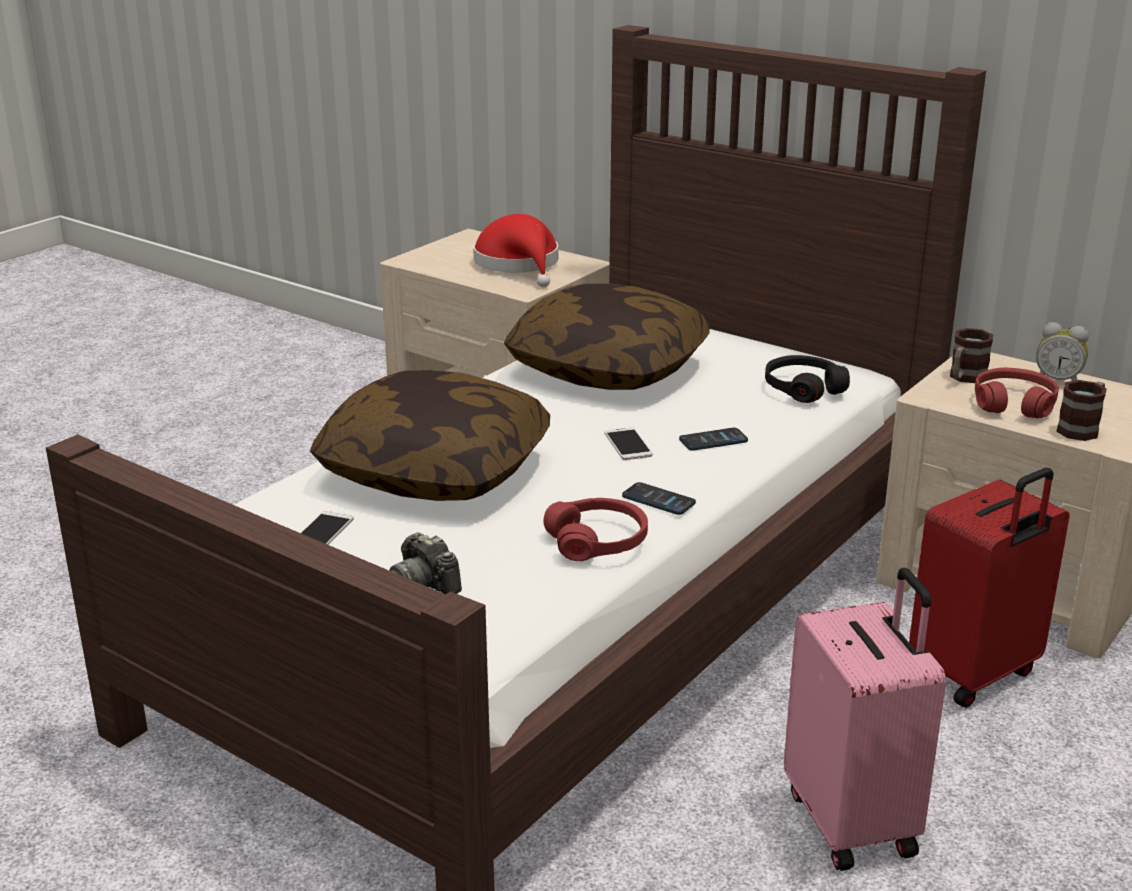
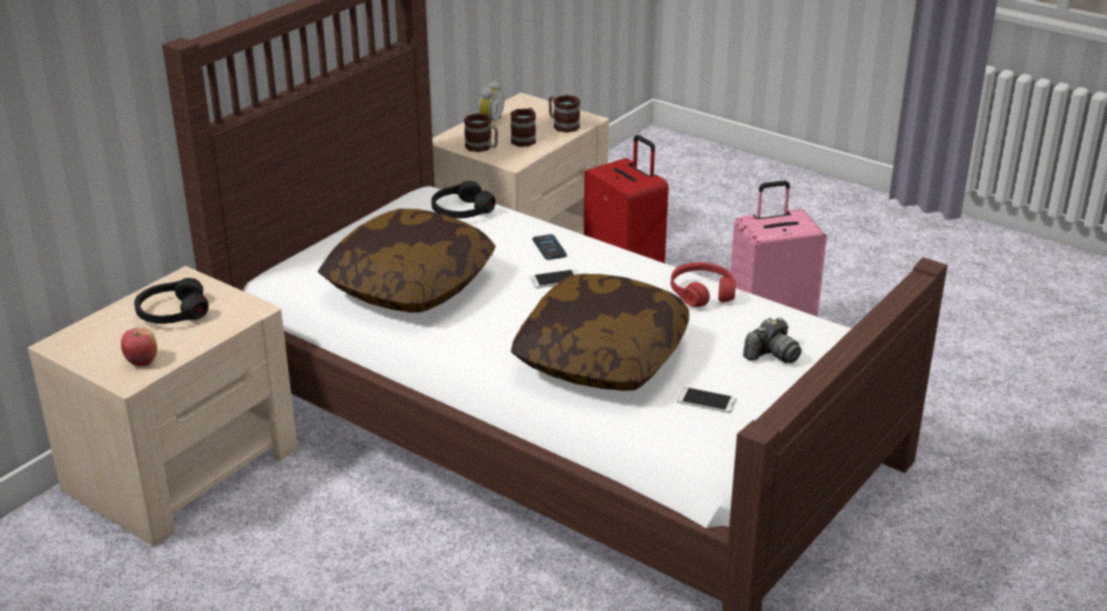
camera: 90 degrees left, 5 degrees up
(435, 262) = (142, 362): none -> apple
(519, 264) = (172, 313): red hat -> black headphones
(658, 500) = (641, 270): phone -> none
(1013, 403) = (525, 138): red headphones -> mug

